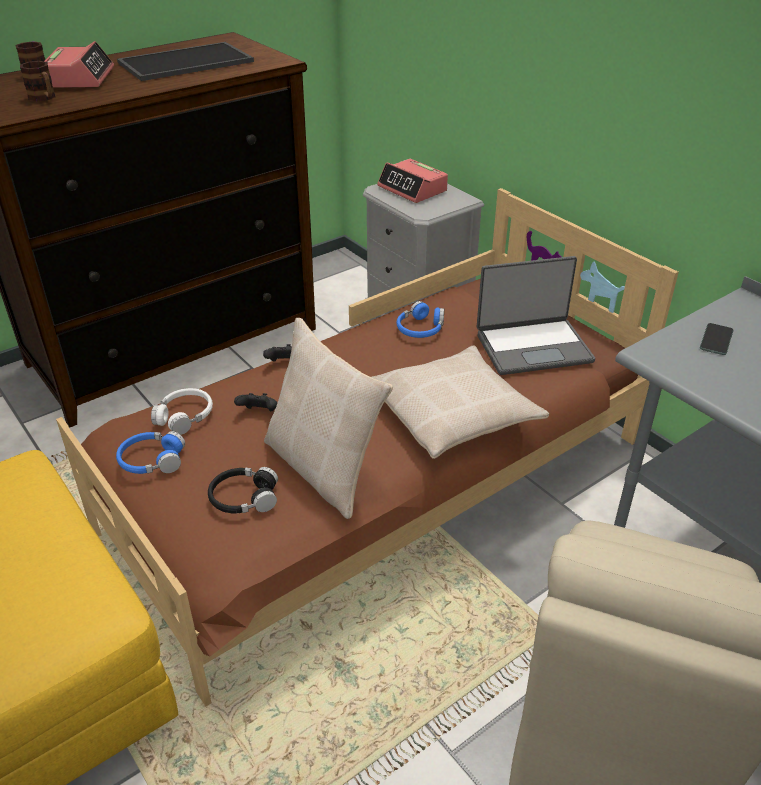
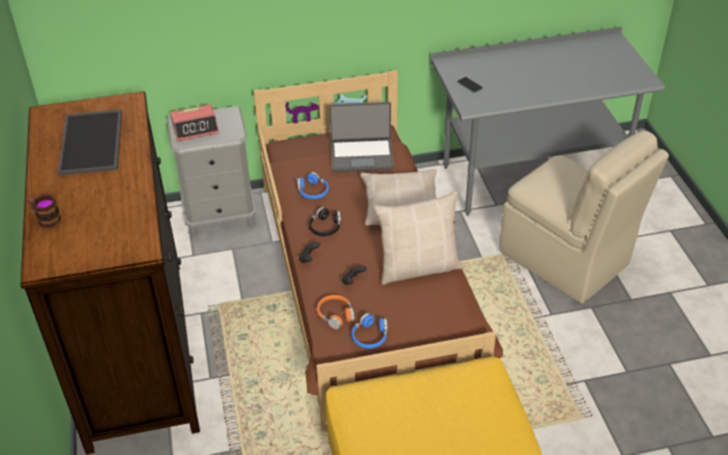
camera: 65 degrees left, 5 degrees up
(44, 98) = (115, 220): mug -> none
(80, 78) = (80, 198): alarm clock -> none
(184, 416) = (335, 315): white headphones -> orange headphones
(244, 498) = (424, 304): black headphones -> black headphones (325, 227)
(533, 347) = (362, 155): laptop -> laptop turned 75 degrees clockwise

